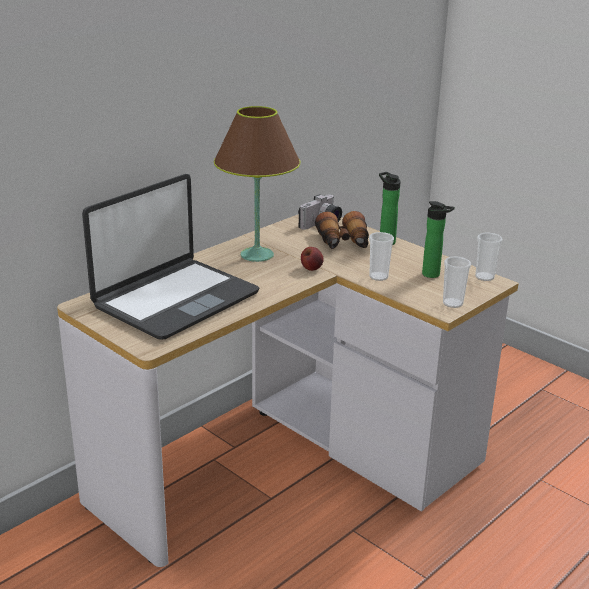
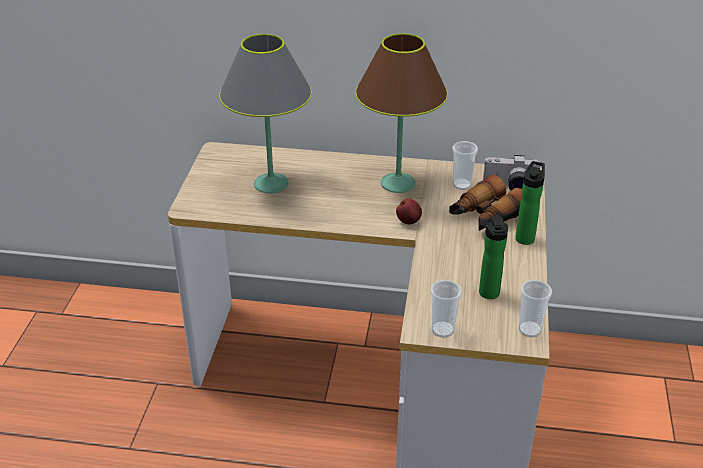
camera: 55 degrees right, 10 degrees up
(175, 299) = (271, 183): laptop -> grey table lamp
(378, 277) = (442, 264): cup -> cup (462, 184)

